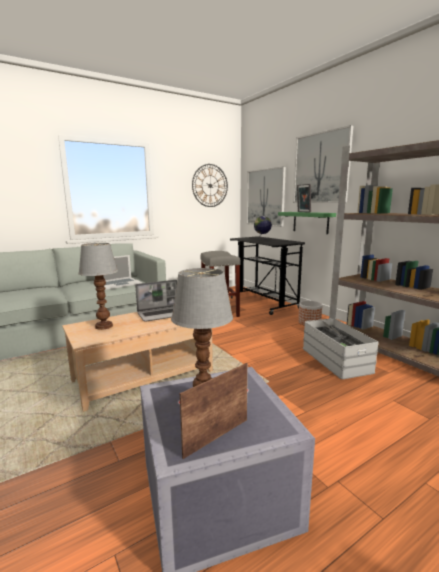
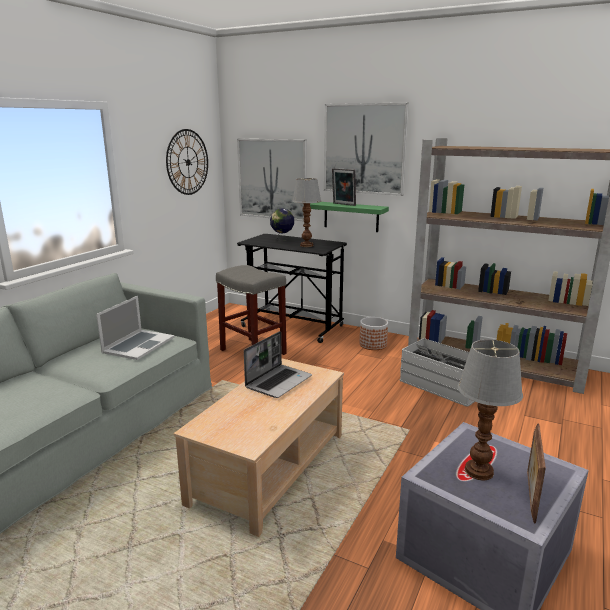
camera: 30 degrees left, 5 degrees up
(103, 326) = (235, 419): table lamp -> table lamp (306, 245)

